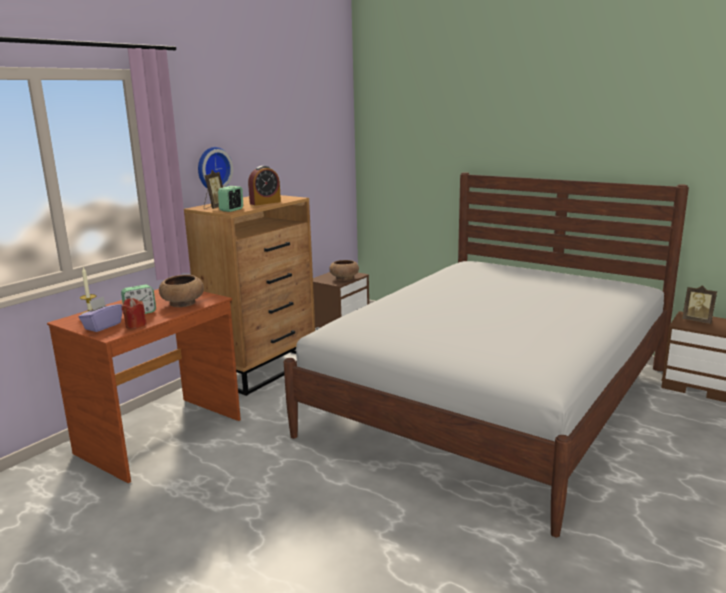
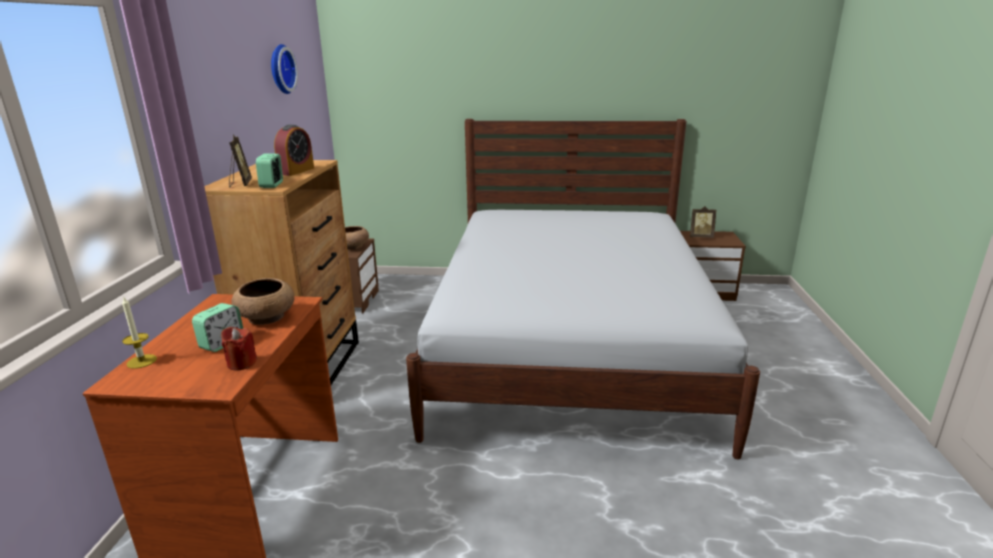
camera: 30 degrees left, 5 degrees up
(102, 326) = (191, 376): purple tissue box -> none
(212, 169) = (214, 133): wall clock -> wall clock (280, 69)

